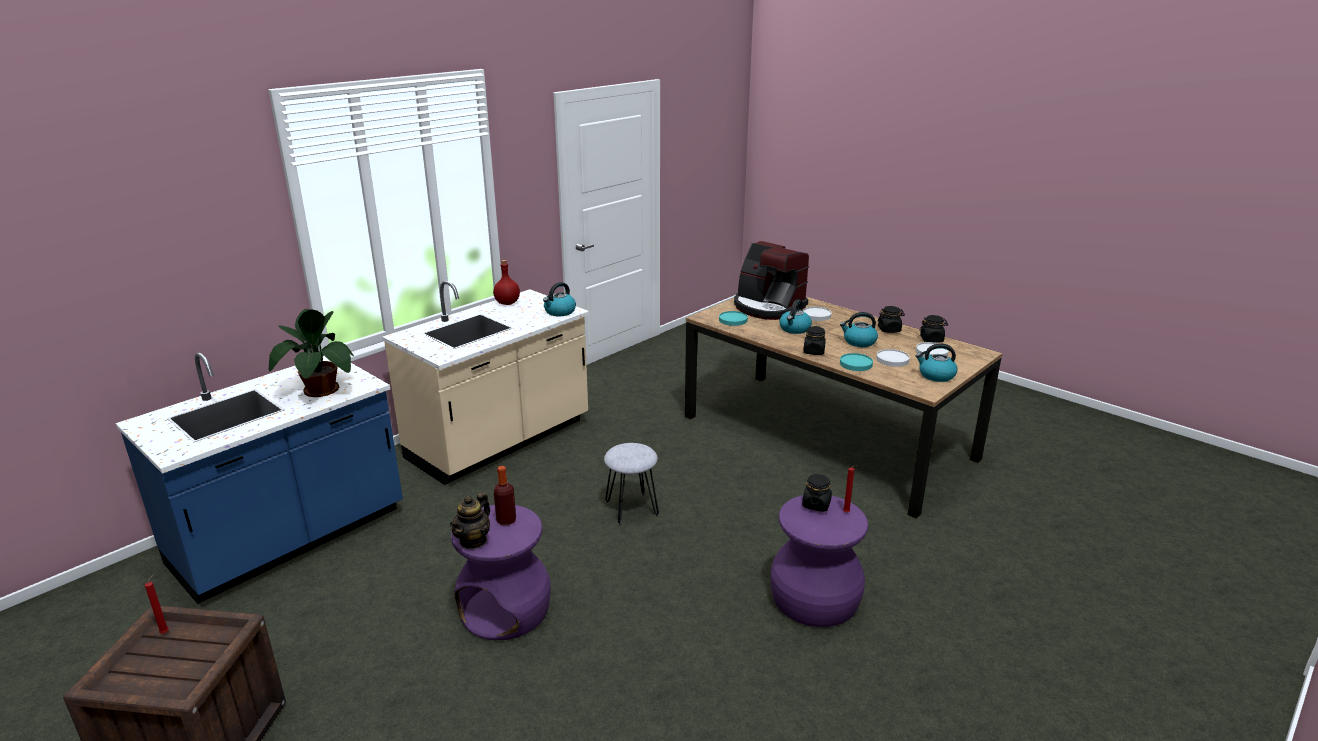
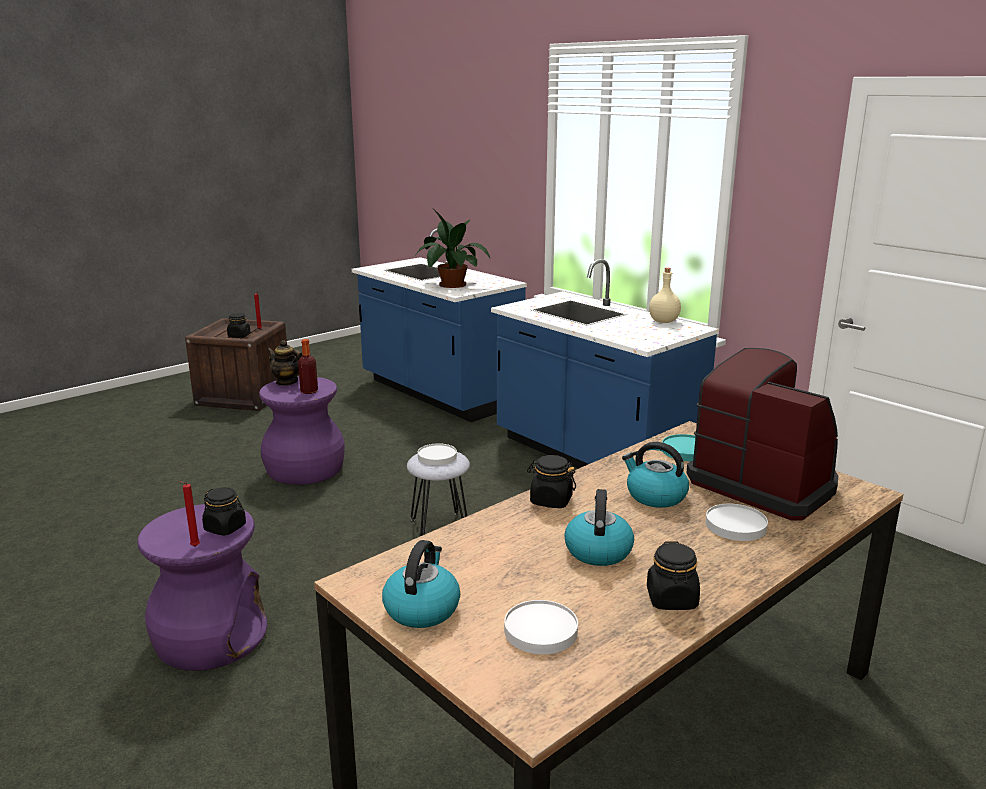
camera: 95 degrees right, 5 degrees down
(500, 441) = (593, 457): beige counter -> blue counter
(507, 303) = (663, 321): red bottle -> beige bottle
(559, 312) = (639, 340): kettle -> none
(768, 307) = (764, 484): coffee machine -> coffee machine turned 90 degrees clockwise
(856, 364) = (493, 531): turquoise plate -> none
(892, 360) = (507, 572): white plate -> white plate (437, 456)
(931, 339) = (618, 649): black jar -> black jar (239, 336)

